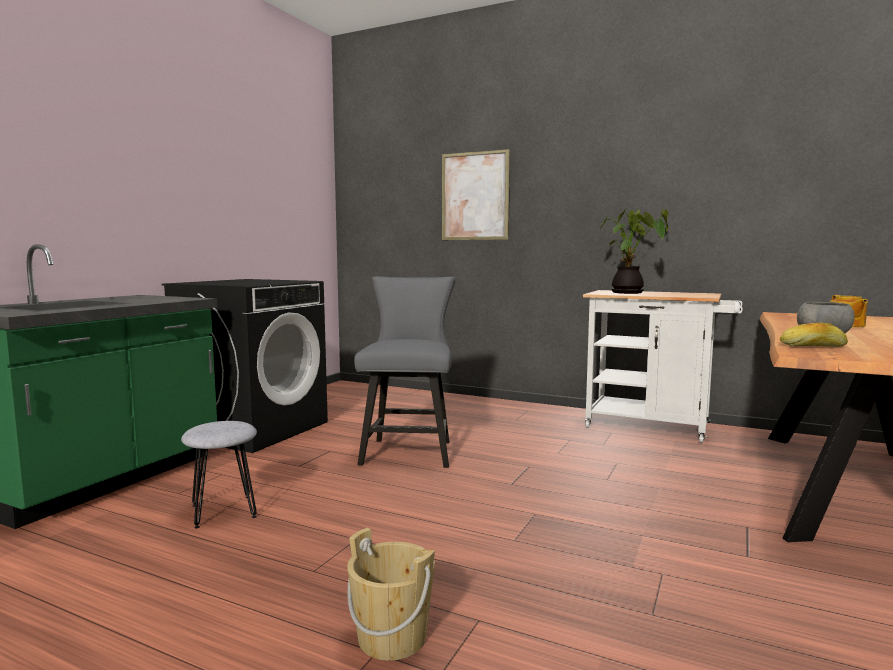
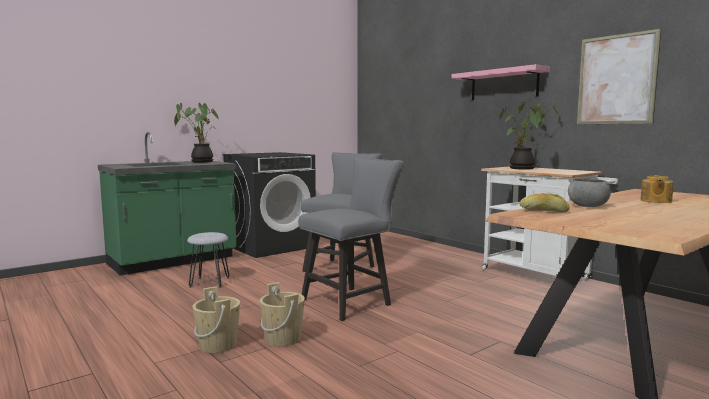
camera: 25 degrees right, 0 degrees up
(137, 298) = (200, 161): none -> potted plant
(475, 196) = (436, 94): picture -> picture (616, 79)
(482, 595) = (283, 339): none -> beige bucket
(494, 504) = (351, 301): none -> grey chair
(580, 185) = (504, 84): none -> pink shelf

